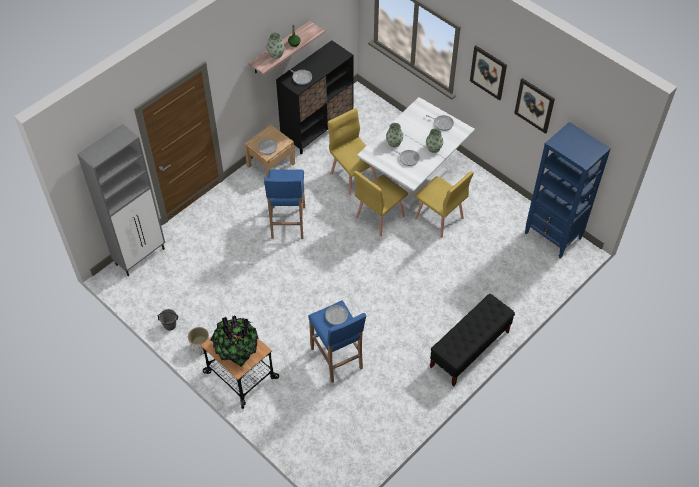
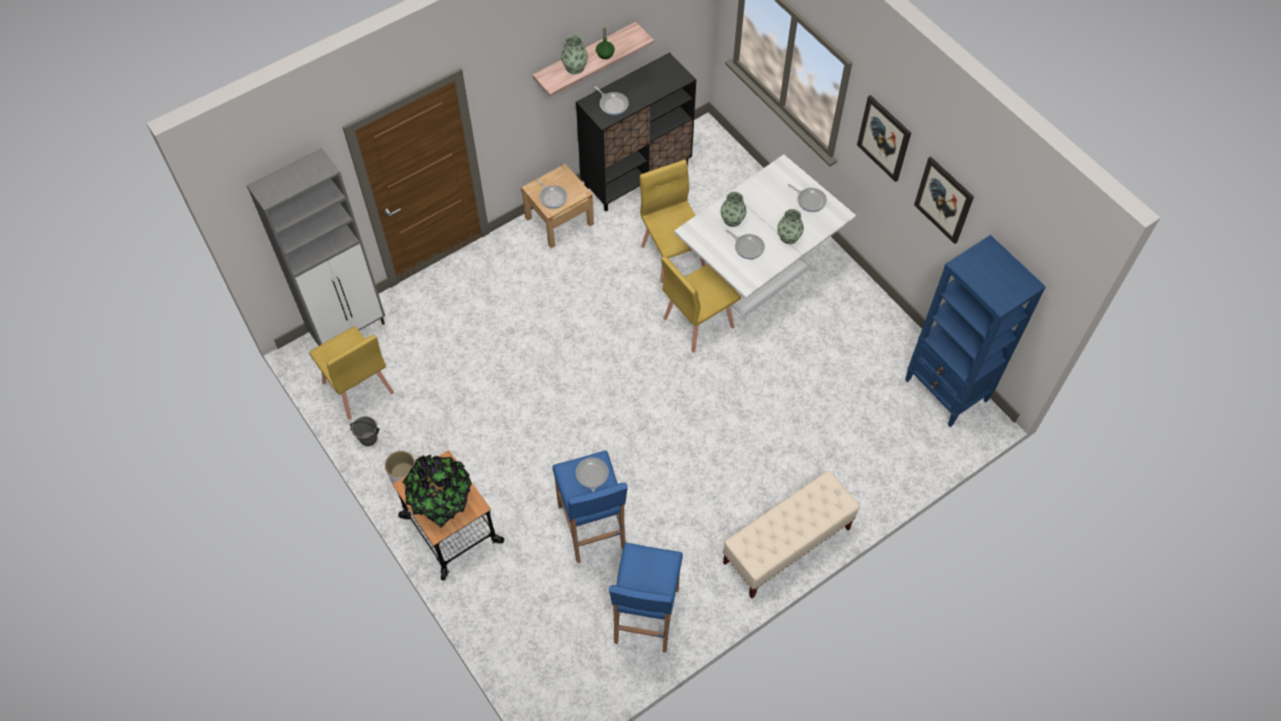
camera: 10 degrees right, 5 degrees up
(288, 223) = (565, 312): blue stool -> blue stool (645, 617)
(439, 218) = (783, 338): yellow chair -> yellow chair (358, 388)
(469, 350) = (786, 546): black bench -> beige bench

